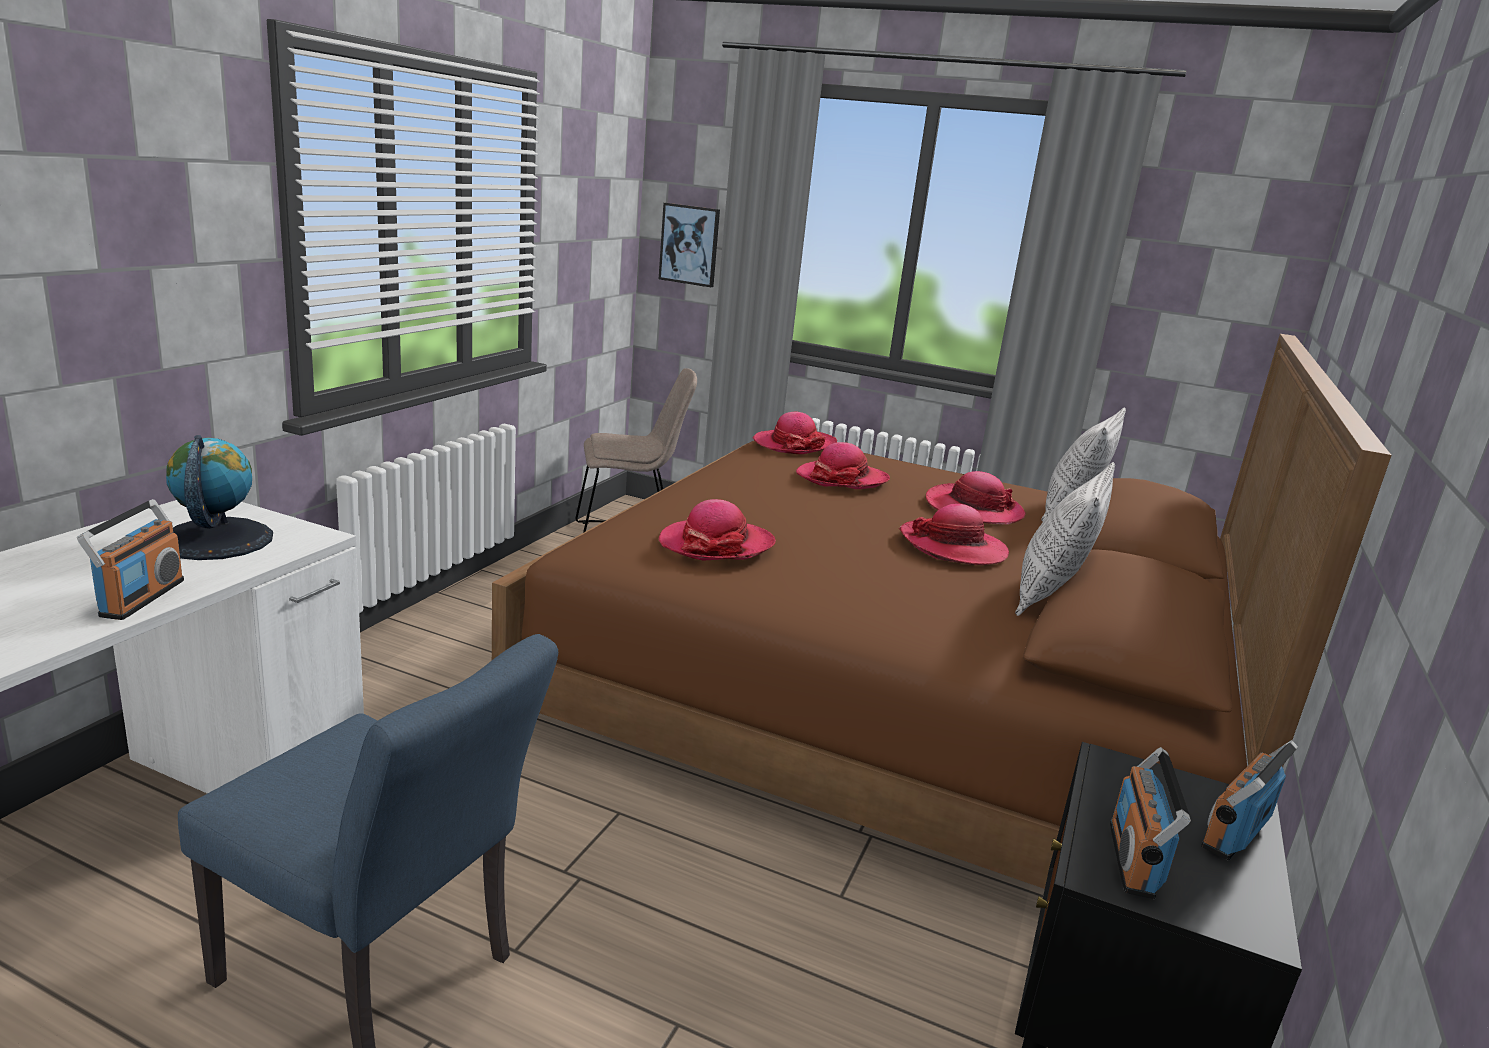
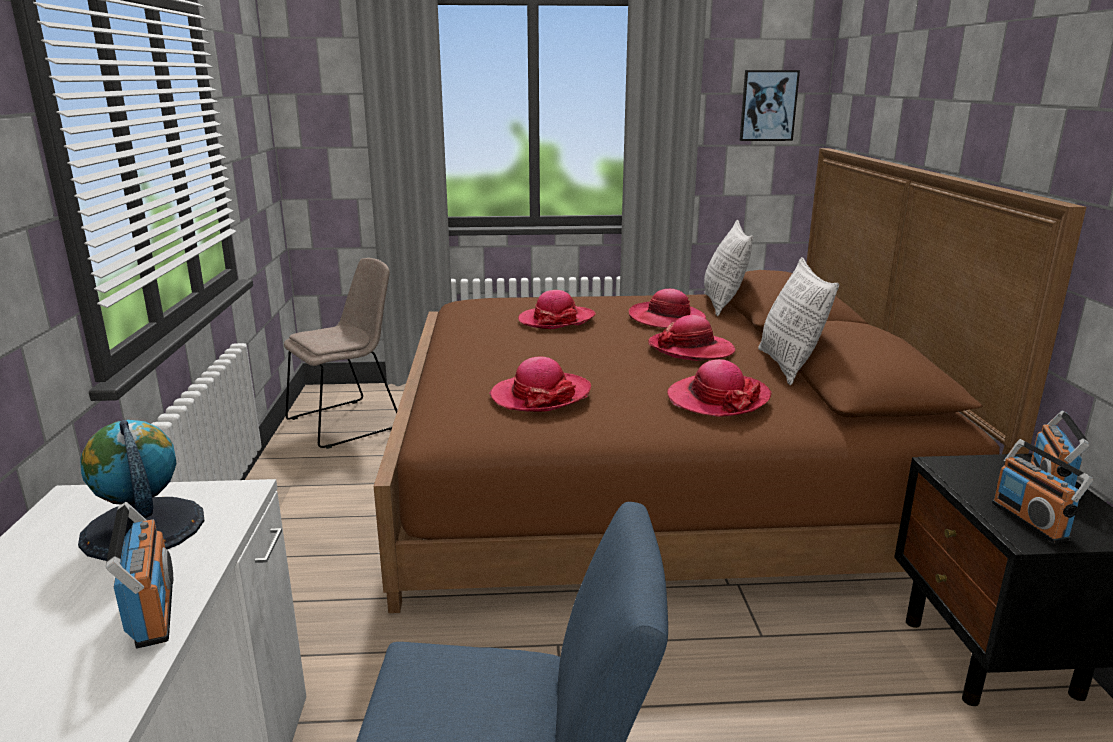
camera: 25 degrees left, 0 degrees up
(689, 245) = (329, 148): picture -> picture (768, 105)
(794, 444) = (488, 302): hat -> hat (717, 399)

